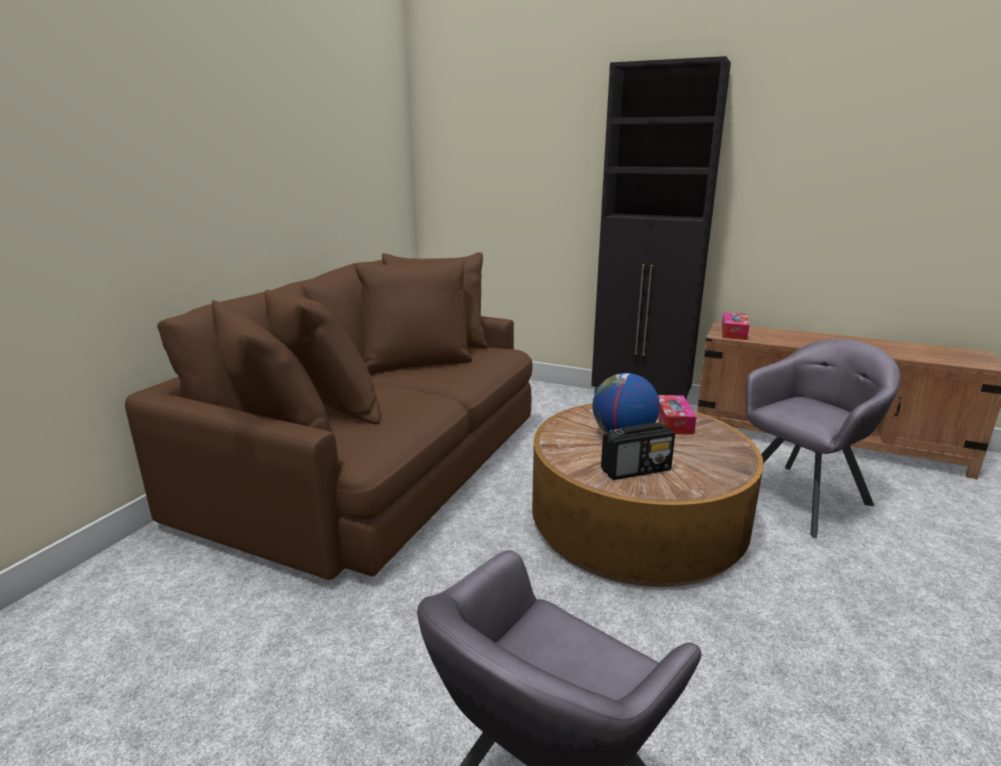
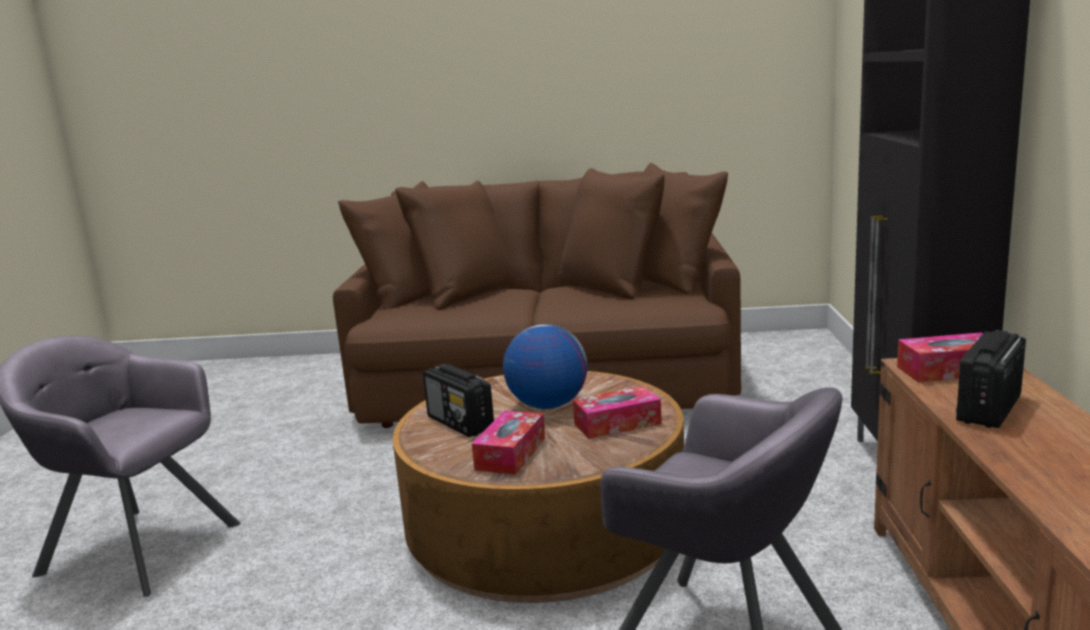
camera: 70 degrees right, 5 degrees down
(707, 461) = (511, 454): none -> tissue box
(787, 339) = (988, 409): none -> radio

